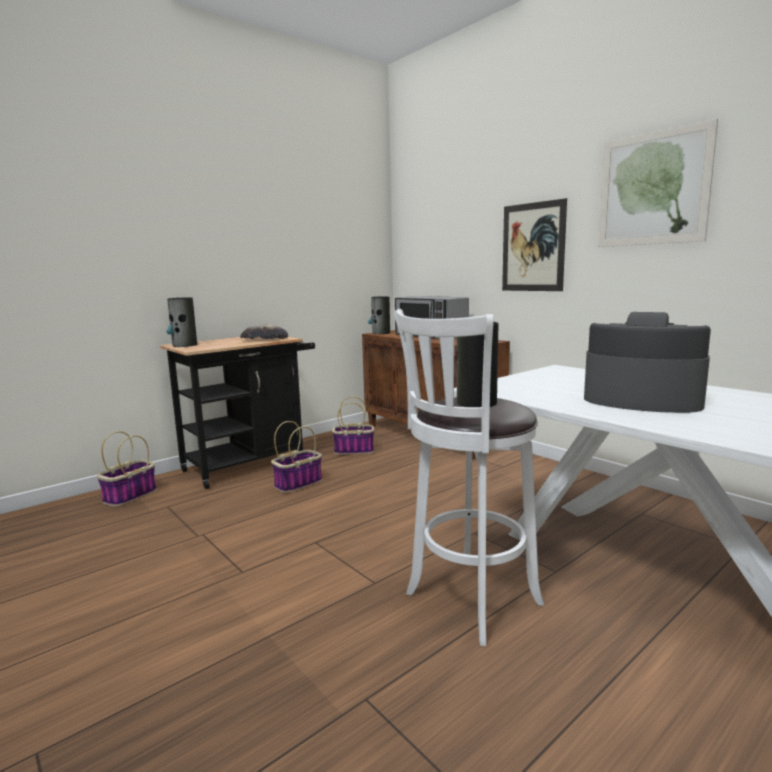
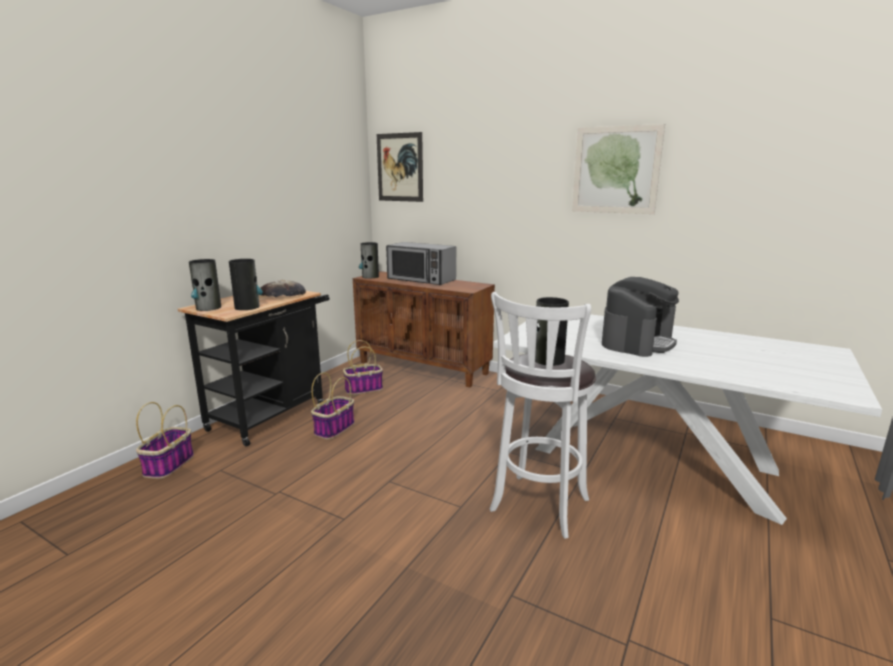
camera: 20 degrees left, 5 degrees up
(218, 346) = (247, 307): none -> vase
(533, 247) = (514, 206): picture -> picture (400, 167)
(641, 400) = (637, 342): coffee machine -> coffee machine turned 120 degrees clockwise

